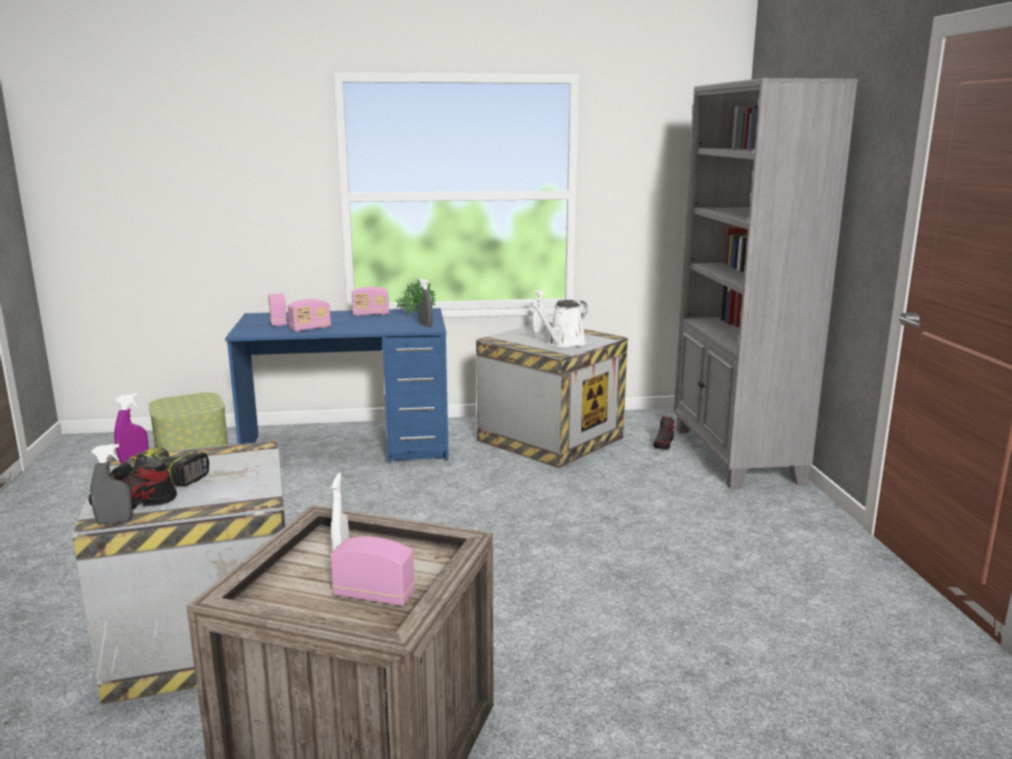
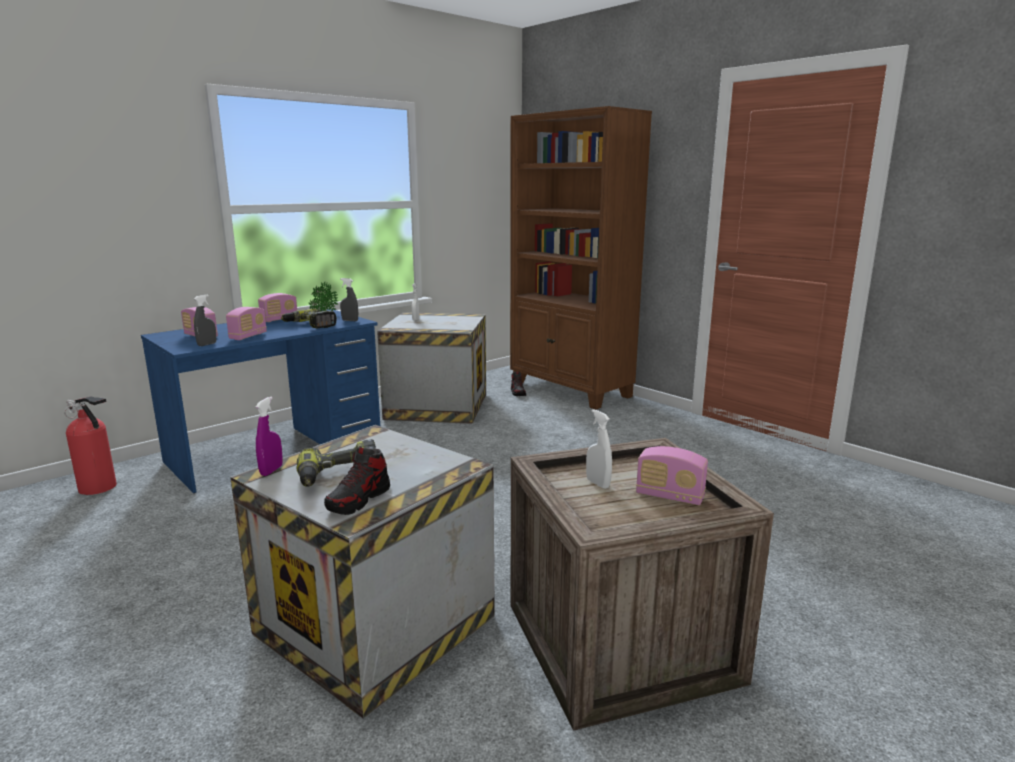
camera: 35 degrees left, 0 degrees up
(115, 521) = (371, 516): grey spray bottle -> grey spray bottle (207, 344)
(191, 446) = (99, 488): storage box -> fire extinguisher
(374, 595) = (669, 496): radio -> radio turned 135 degrees counterclockwise
(380, 325) = (309, 325): none -> power drill
(564, 344) = (451, 323): white watering can -> none
(735, 455) = (570, 390): grey bookcase -> brown bookcase

